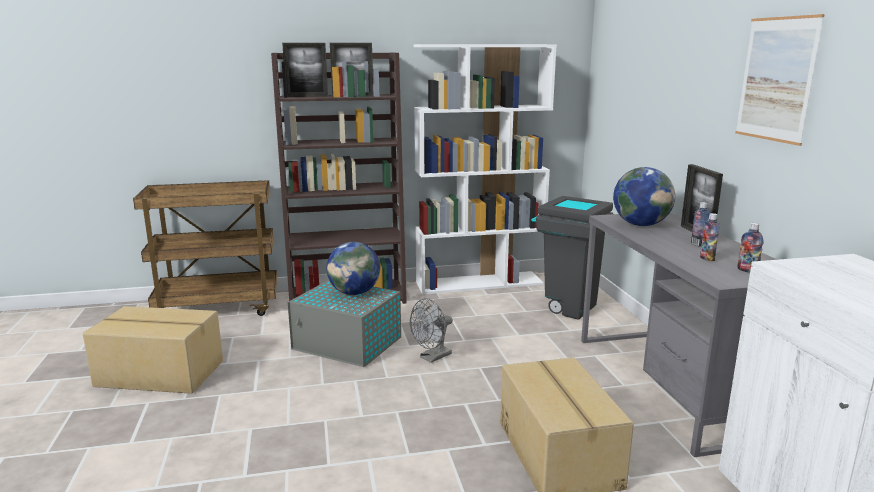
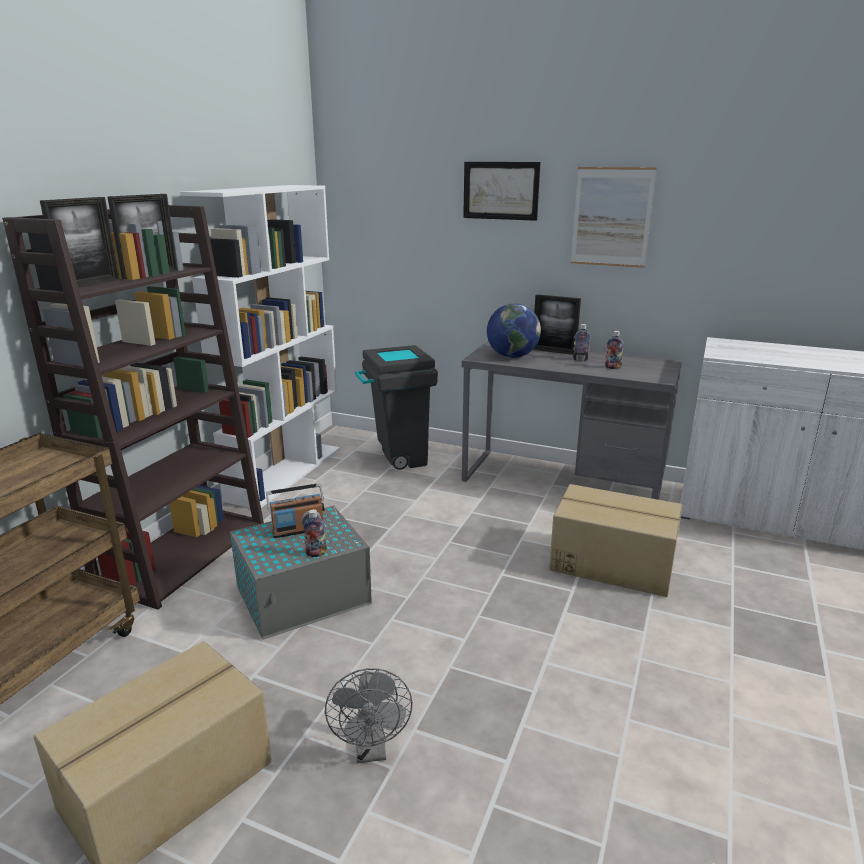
camera: 55 degrees left, 5 degrees up
(354, 293) = (298, 530): globe -> radio
(432, 358) = (401, 557): grey fan -> grey fan (371, 750)
(693, 48) = (500, 190): none -> picture
(747, 270) = (647, 368): bottle -> bottle (316, 554)

